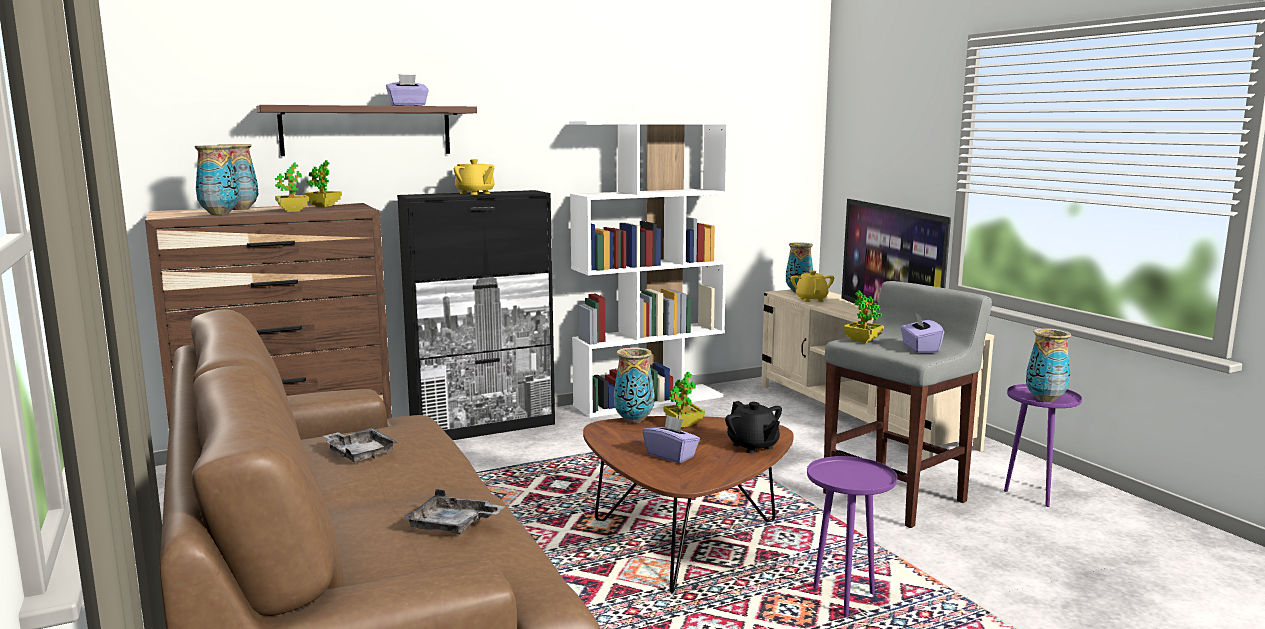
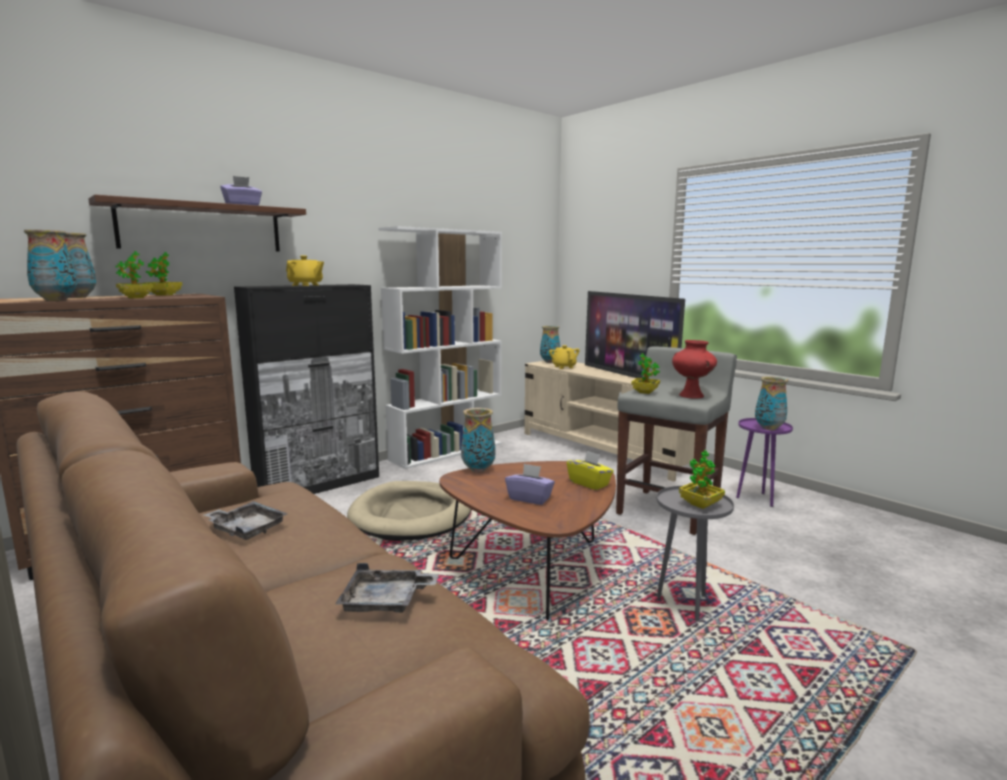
camera: 15 degrees left, 0 degrees up
(574, 470) = (412, 515): none -> beige dog bed
(683, 424) = (521, 469): potted plant -> potted plant (700, 504)
(753, 446) = (589, 483): black teapot -> yellow tissue box
(844, 600) = (686, 605): purple side table -> grey side table
(920, 348) = (692, 396): purple tissue box -> red vase

